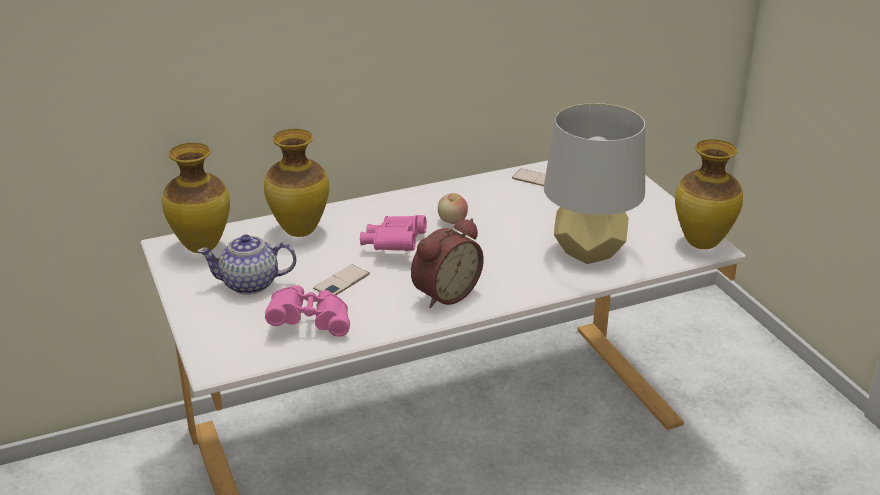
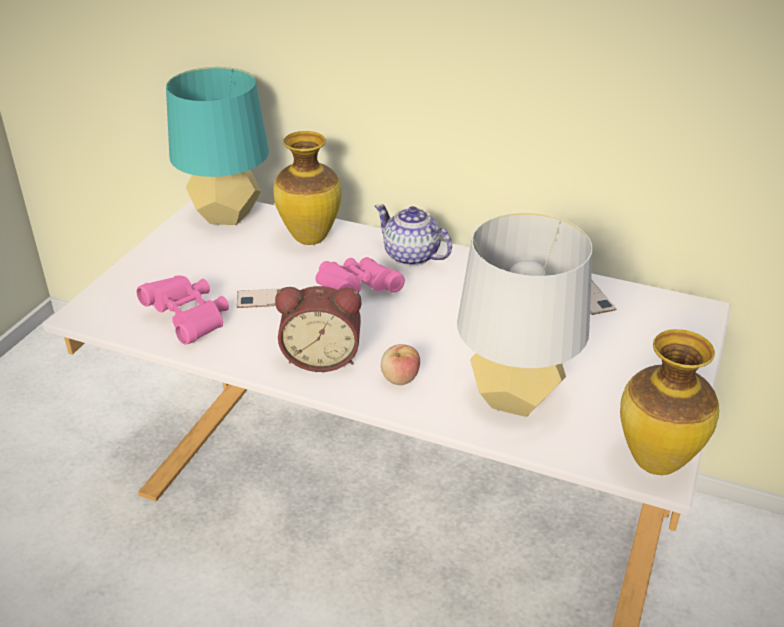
camera: 45 degrees right, 5 degrees up
(201, 246) = (227, 215): vase -> turquoise table lamp
(251, 284) = (206, 263): teapot -> teapot (411, 256)
(452, 221) = (441, 295): apple -> apple (400, 378)

